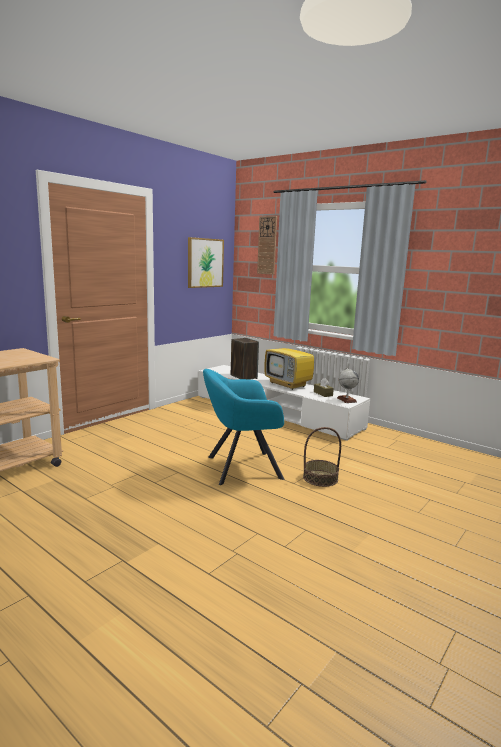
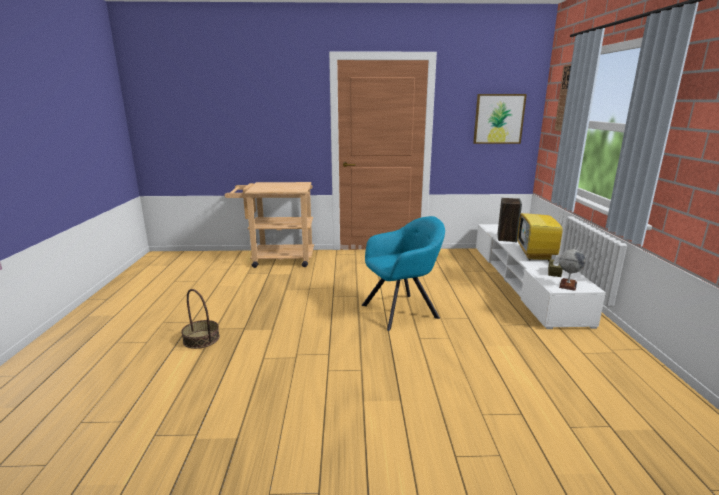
camera: 50 degrees right, 5 degrees up
(240, 468) = (402, 310): turquoise armchair -> turquoise armchair turned 120 degrees clockwise
(320, 478) = (449, 345): basket -> basket (201, 339)

